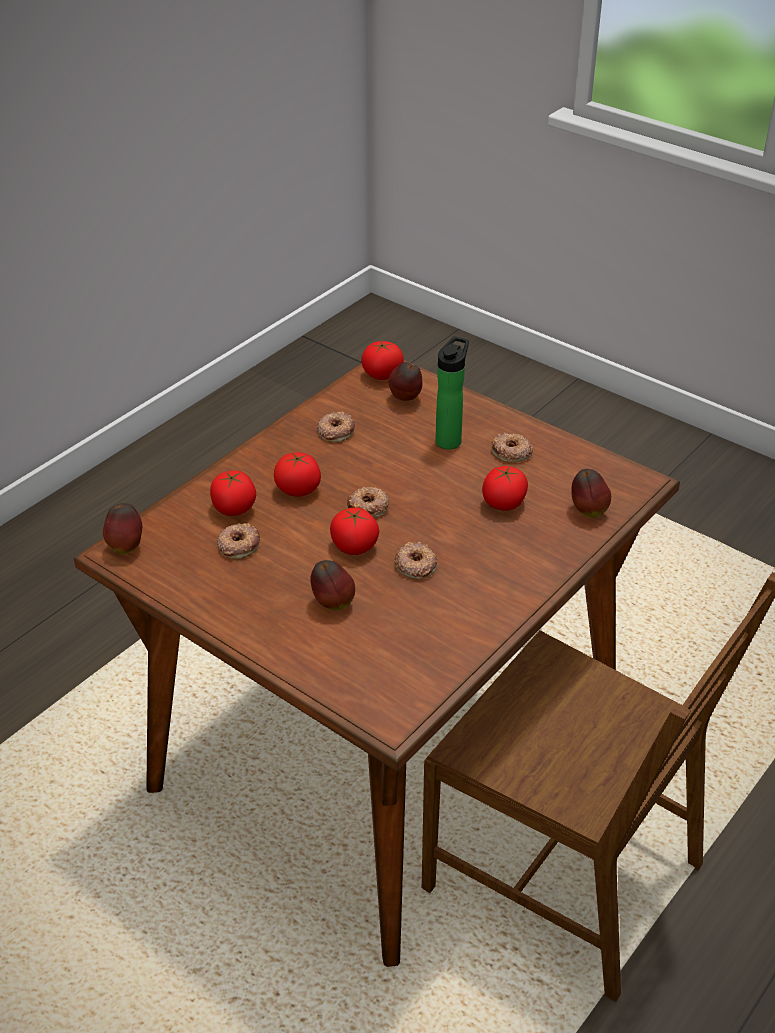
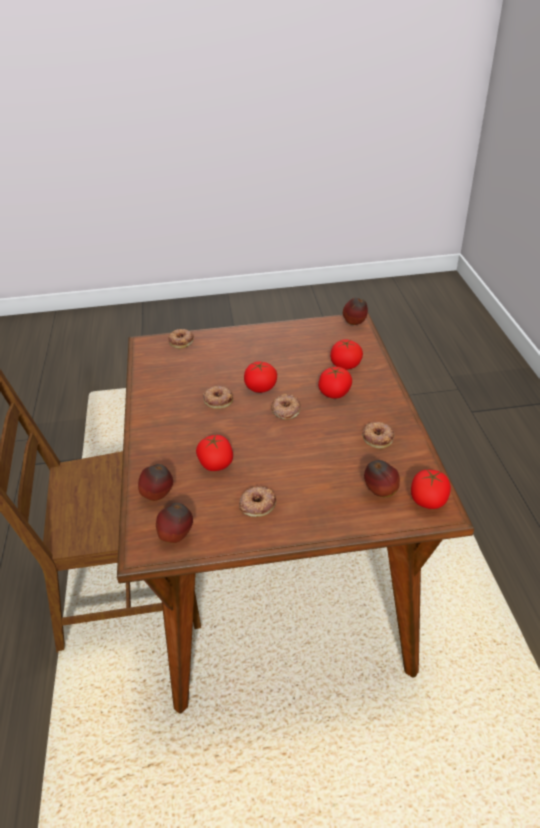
camera: 135 degrees right, 0 degrees up
(238, 545) = (313, 354): donut -> donut (181, 341)
(332, 604) = (231, 361): apple -> apple (177, 537)
(450, 439) = (307, 483): bottle -> none

